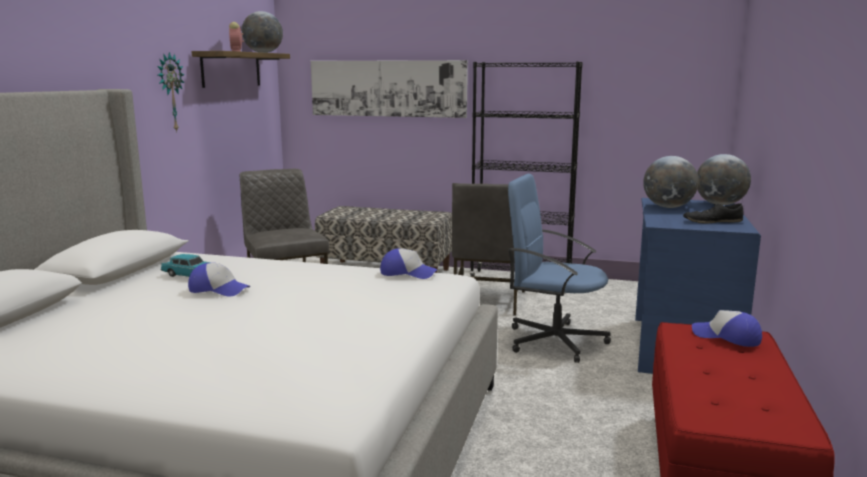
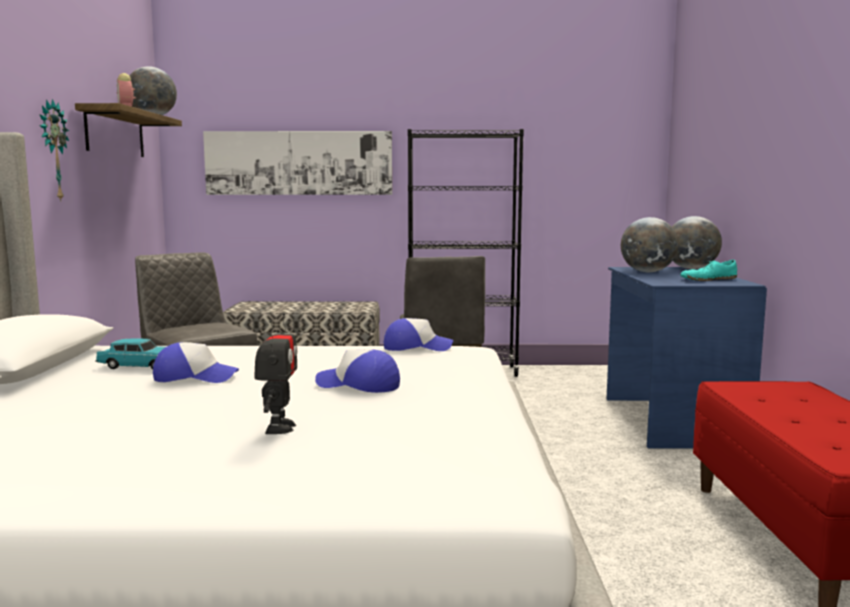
camera: 15 degrees left, 5 degrees down
(231, 342) = (279, 428): none -> toy robot
(554, 341) = (540, 427): blue office chair -> none
(712, 221) = (708, 280): black shoe -> turquoise shoe
(726, 337) = (779, 389): cap -> cap (358, 385)

